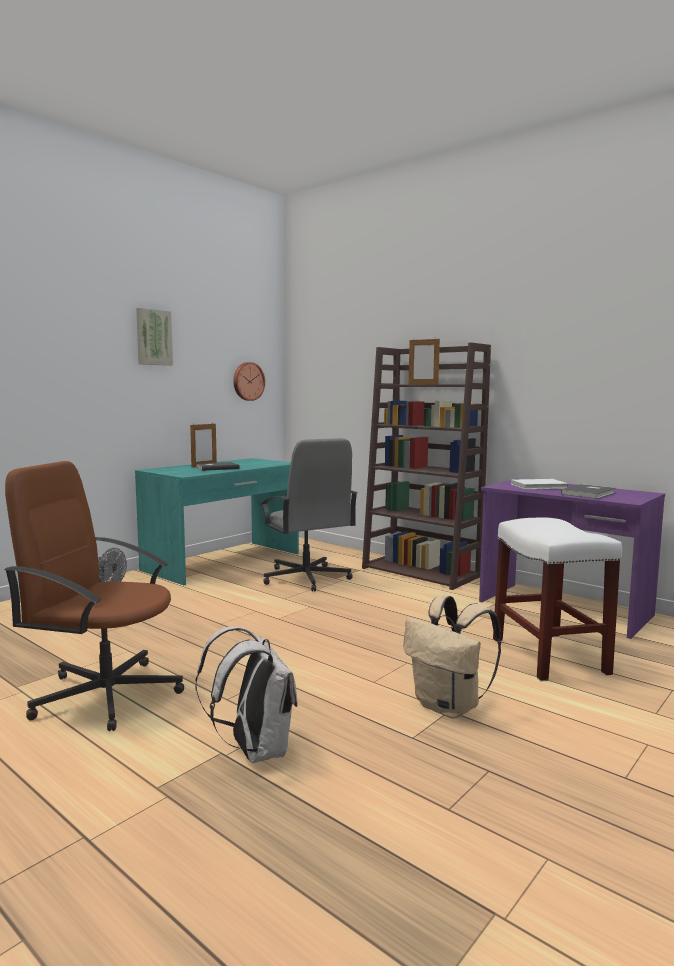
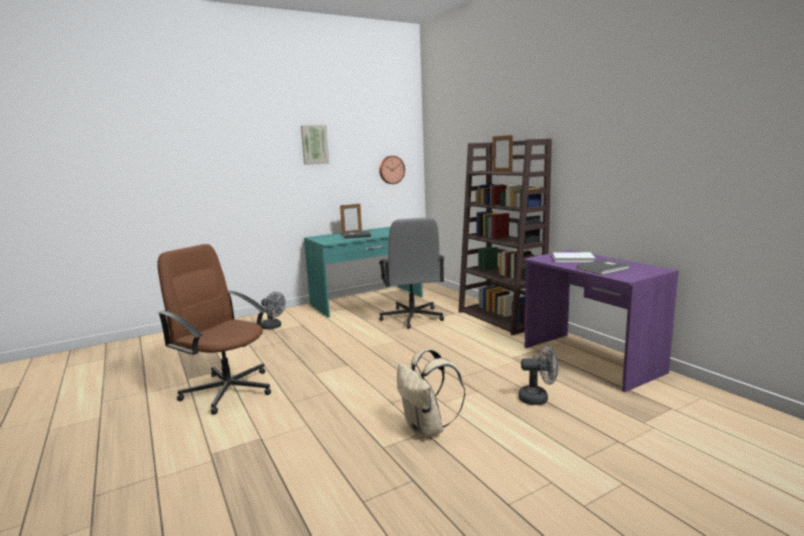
camera: 20 degrees right, 5 degrees up
(254, 750) = (280, 440): white backpack -> none
(547, 656) = (538, 398): white stool -> grey fan

